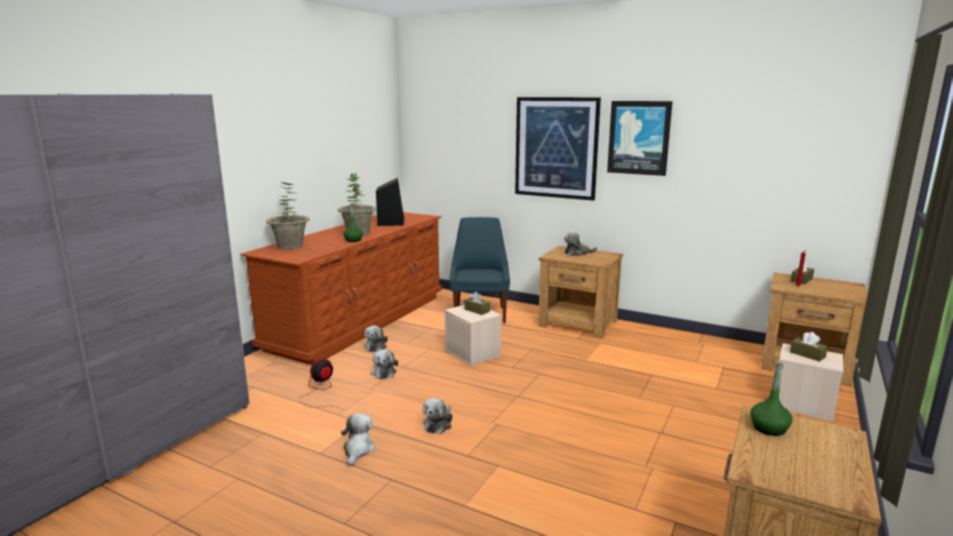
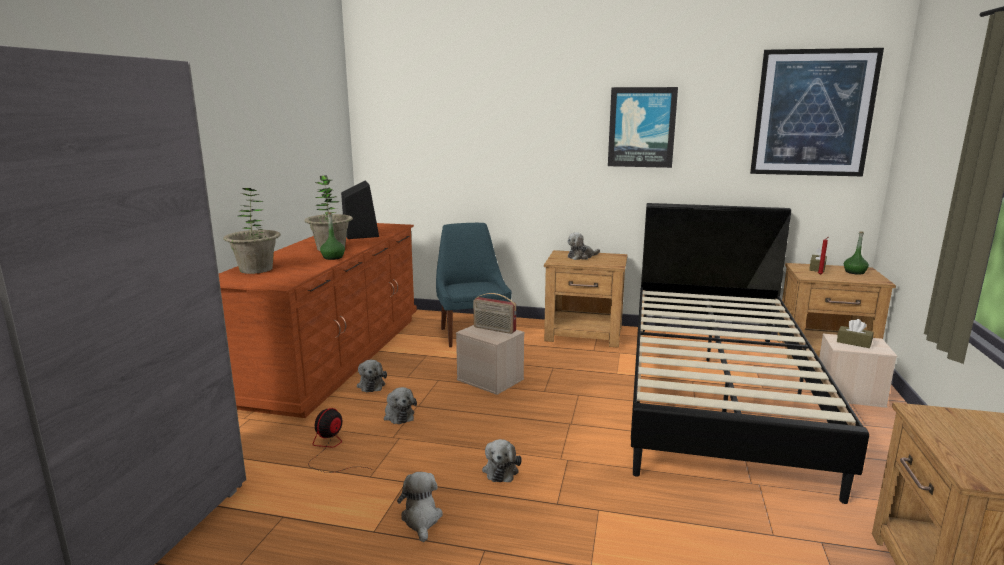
camera: 15 degrees left, 0 degrees up
(477, 310) = (494, 329): brown tissue box -> radio
(556, 148) = (547, 141): picture -> picture (813, 113)
(667, 387) = (716, 392): none -> black bed
(768, 428) = (942, 425): green bottle -> green bottle (854, 272)

